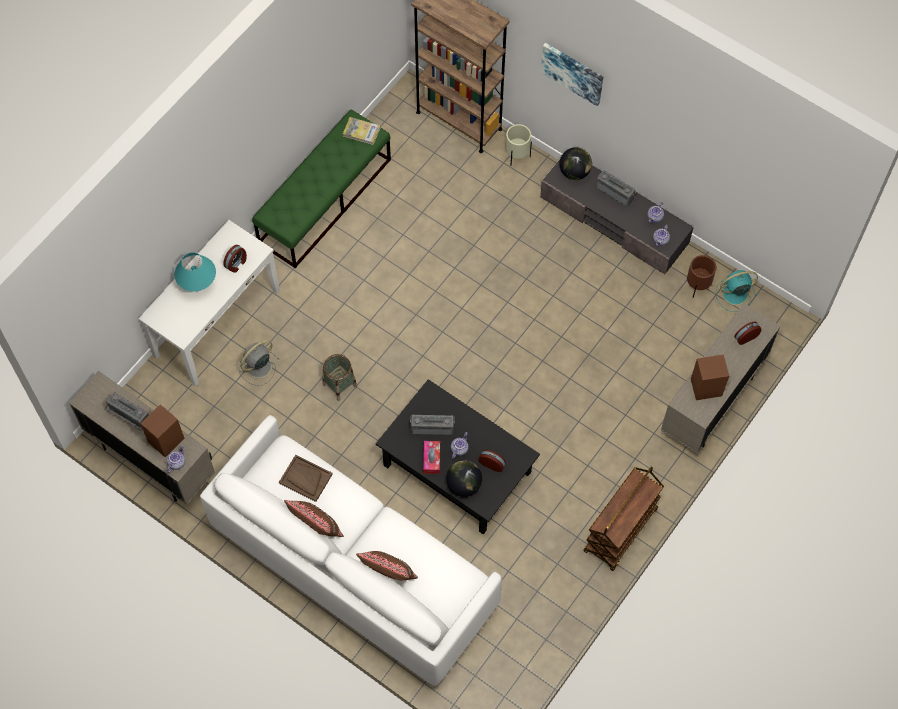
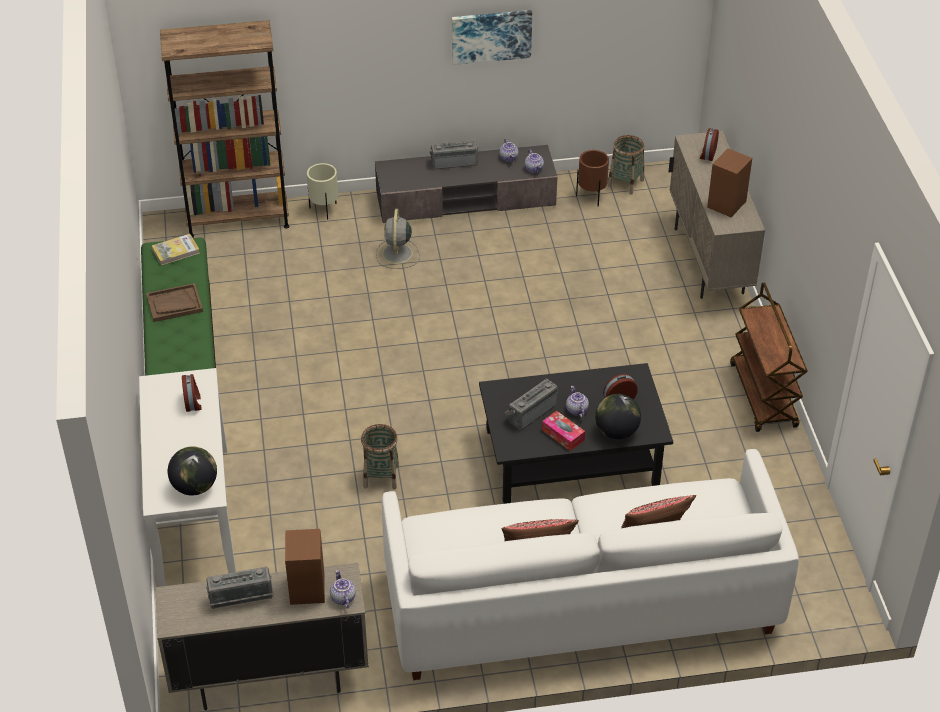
camera: 45 degrees left, 20 degrees down
(198, 283) = (172, 444): turquoise table lamp -> none
(258, 367) = (282, 521): grey fan -> grey fan (397, 254)
(305, 479) = (475, 529): brown tray -> brown tray (174, 304)
(573, 72) = (361, 37): picture -> picture (491, 35)
(574, 172) = (401, 171): globe -> globe (195, 487)
(734, 294) = (625, 183): turquoise fan -> basket

